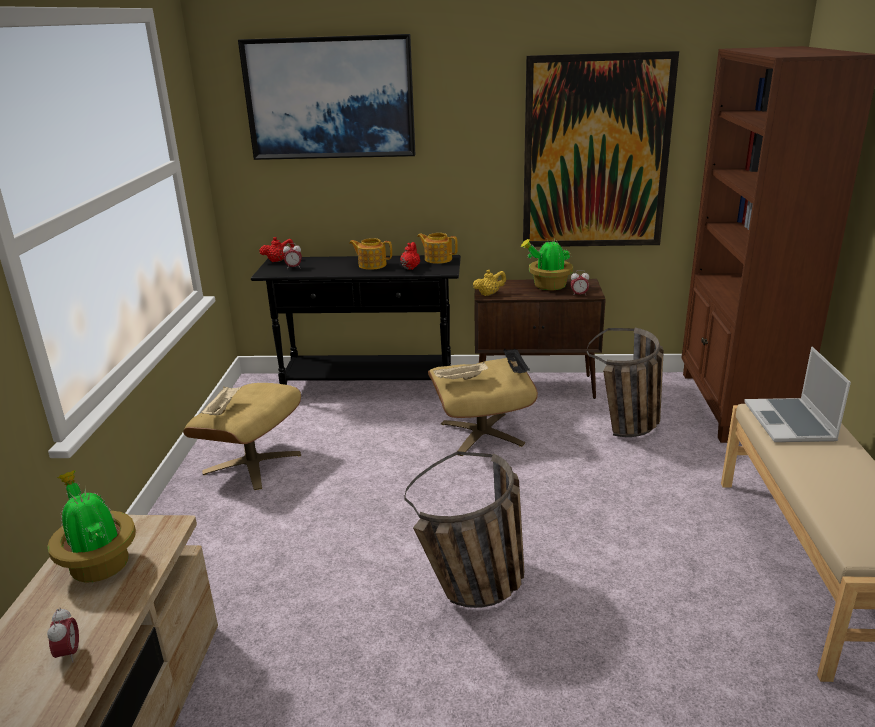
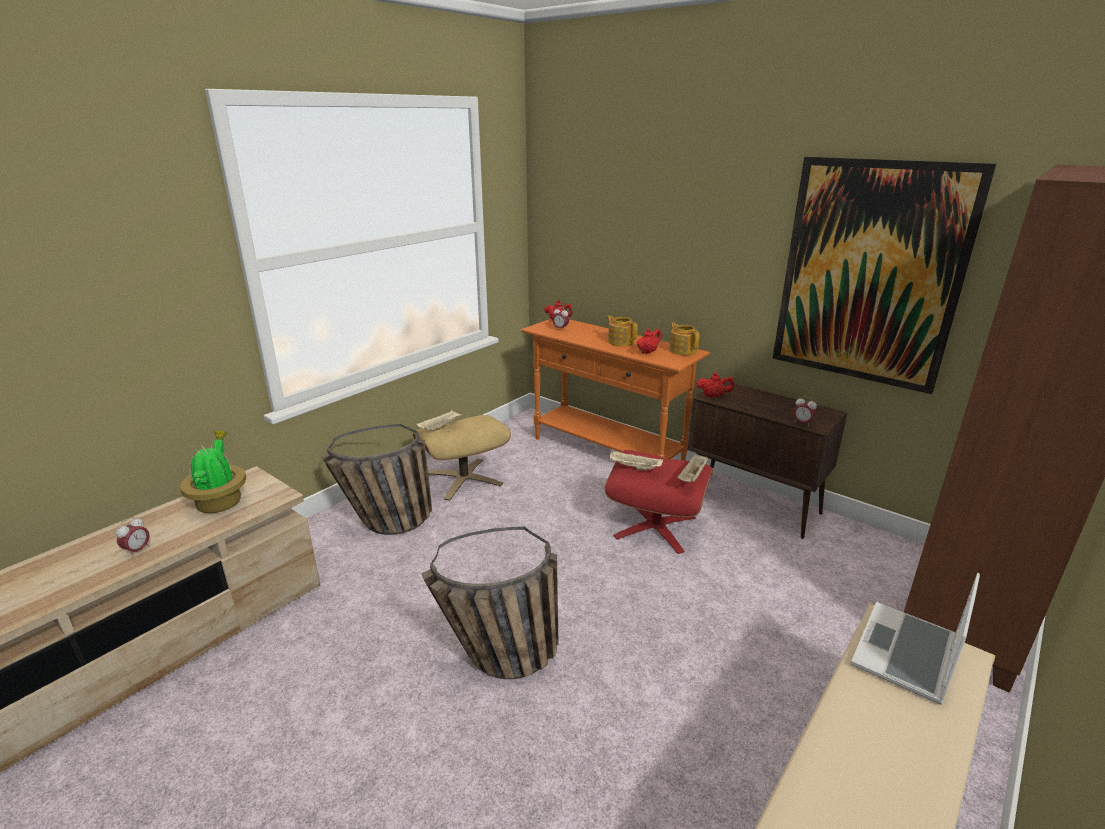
camera: 35 degrees right, 0 degrees up
(330, 98) = (620, 184): picture -> none
(369, 388) = (607, 452): black console table -> orange console table
(481, 433) = (655, 526): beige ottoman -> red ottoman
(489, 294) = (713, 396): yellow teapot -> red teapot
(516, 369) = (693, 477): black tray -> beige tray
(548, 286) = (782, 405): potted plant -> none
(628, 430) = (803, 584): basket -> basket (384, 525)

